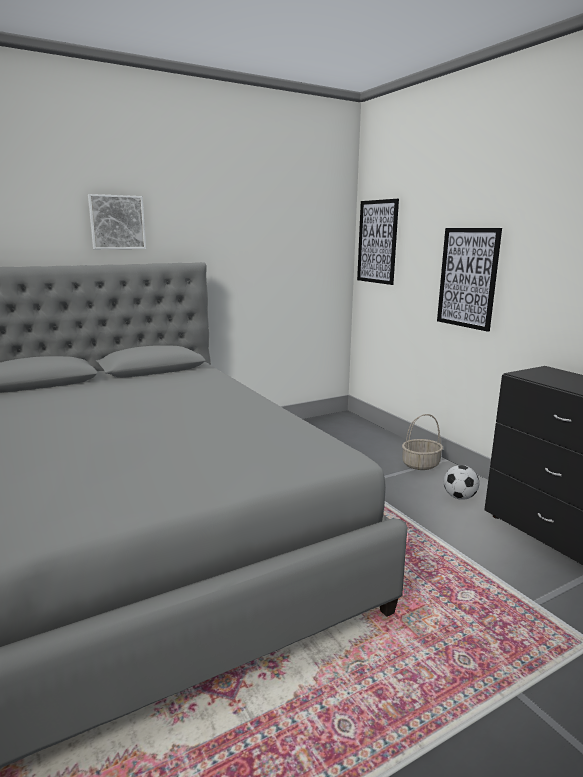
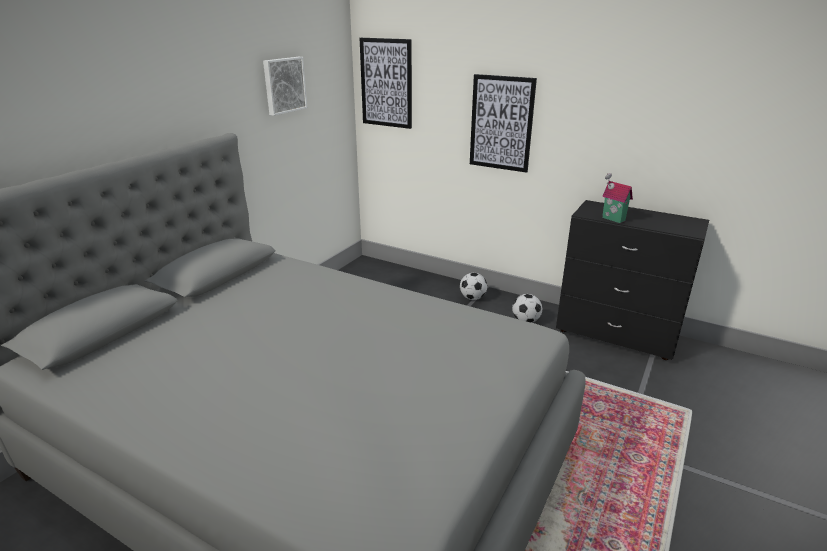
camera: 30 degrees left, 10 degrees up
(117, 222) = (125, 98): picture -> picture (284, 85)
(420, 465) = (472, 298): basket -> football
(549, 382) = (612, 219): none -> toy house

